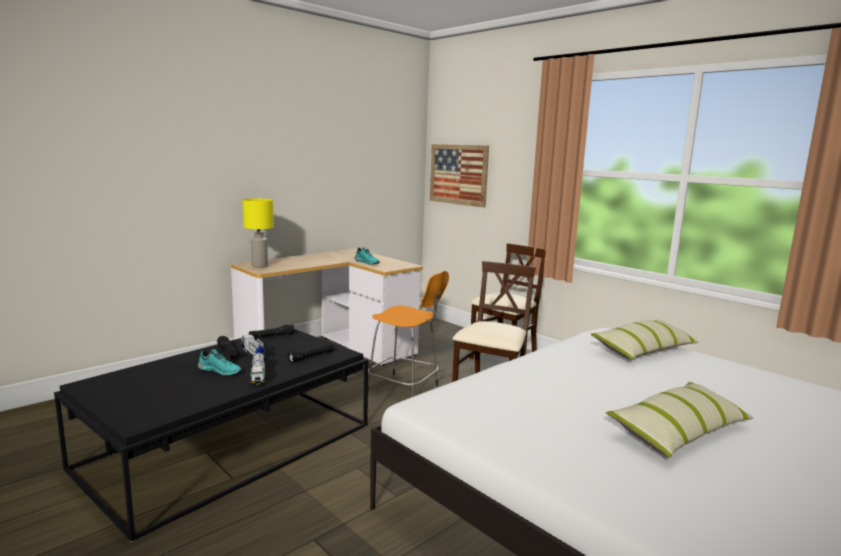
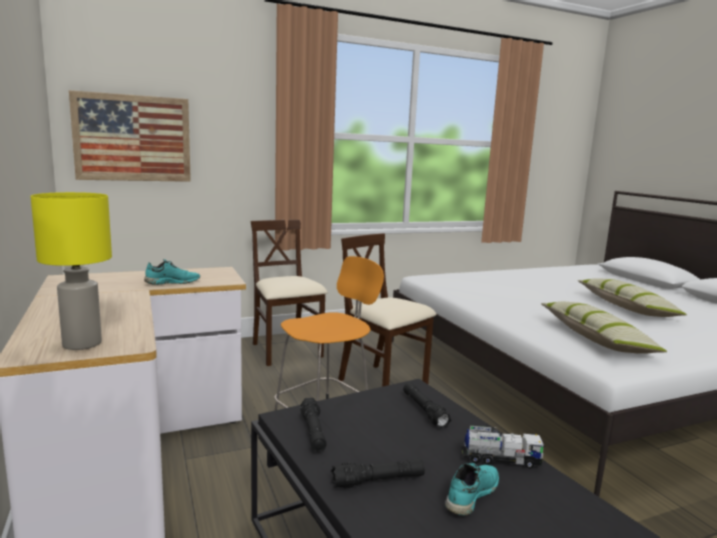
camera: 70 degrees left, 0 degrees up
(253, 355) = (400, 456): toy truck -> none
(643, 350) = (476, 279): pillow -> pillow (596, 339)

